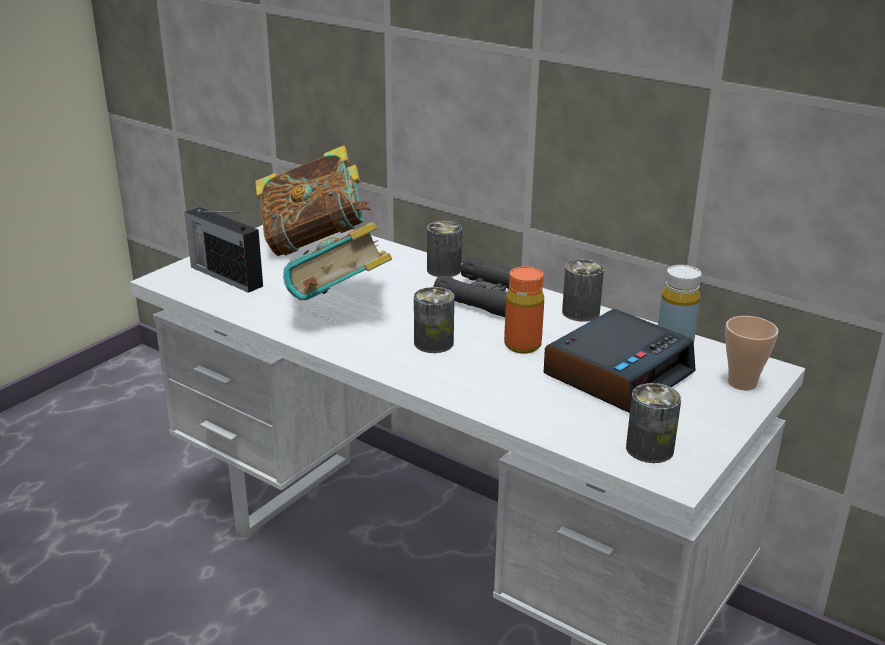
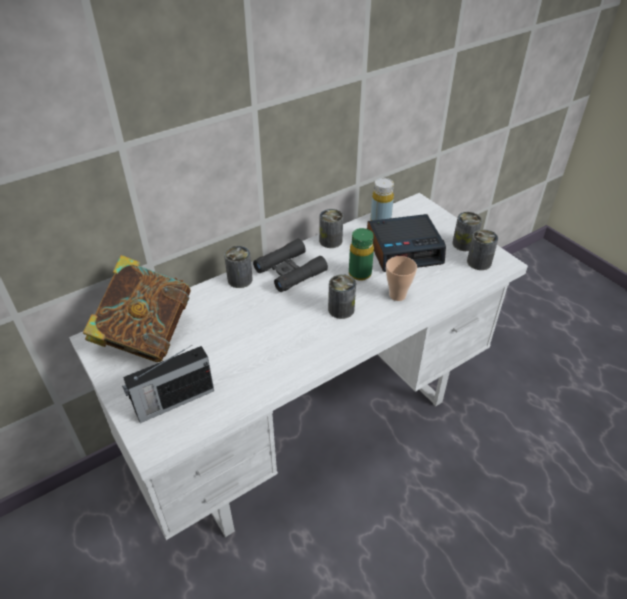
camera: 70 degrees left, 15 degrees up
(340, 307) = (268, 342): book -> none
(522, 345) = (360, 274): orange bottle -> green bottle
(618, 373) = (404, 249): alarm clock -> alarm clock turned 105 degrees clockwise
(690, 428) = (464, 244): none -> can
(742, 383) = (427, 214): cup -> cup (397, 295)

